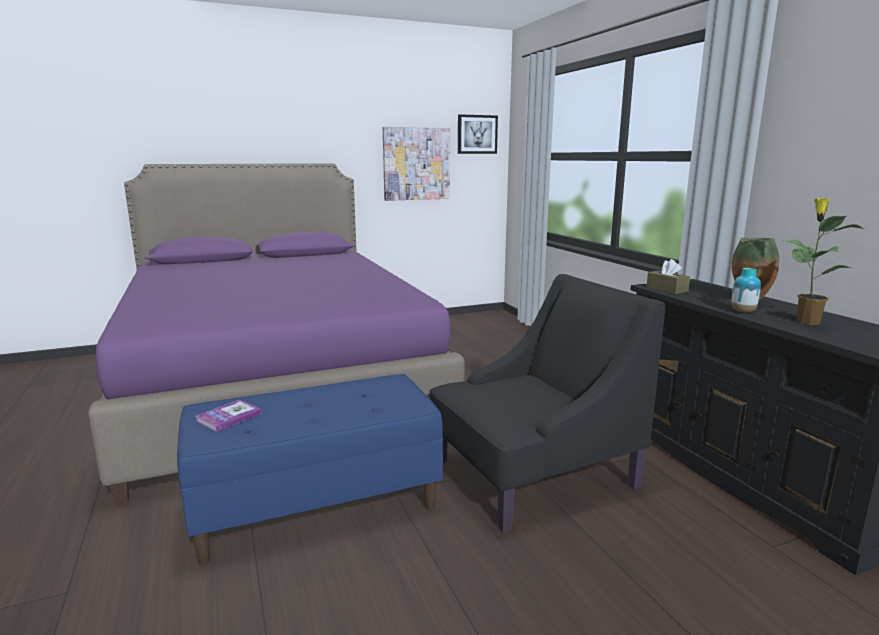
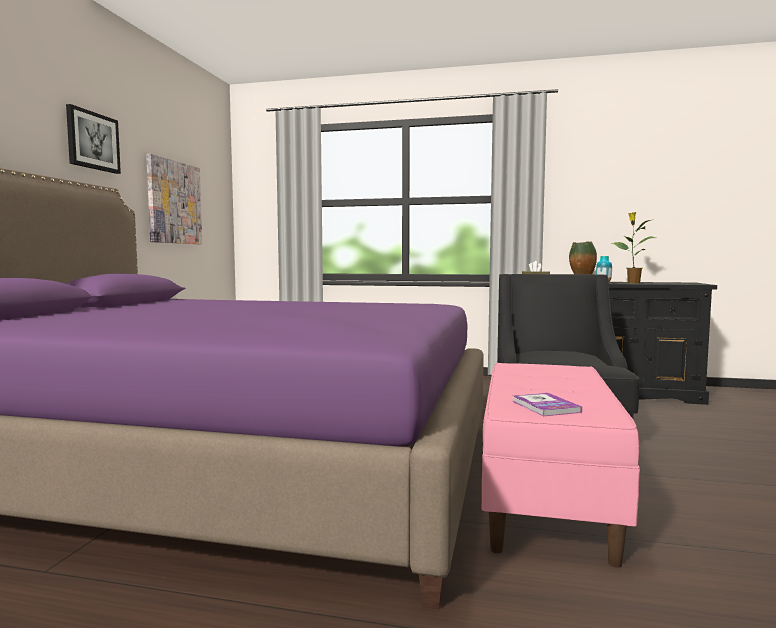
camera: 55 degrees left, 10 degrees down
(317, 506) = (544, 497): blue bench -> pink bench
(477, 134) = (214, 179): picture -> picture (92, 141)

